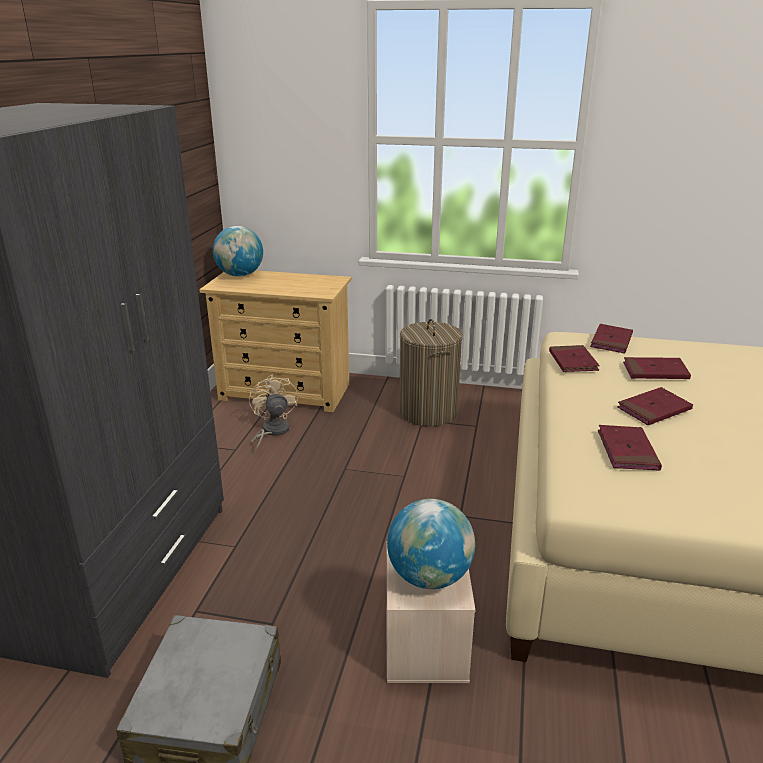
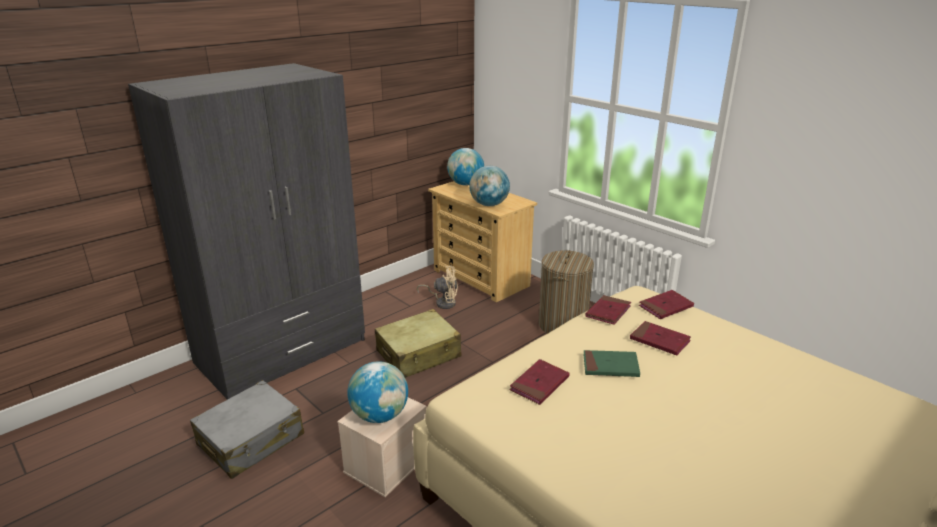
camera: 35 degrees right, 0 degrees up
(272, 432) = (443, 302): beige fan -> beige fan turned 75 degrees clockwise
(303, 290) = (489, 205): none -> globe
(312, 500) = (419, 354): none -> beige suitcase
(654, 409) = (610, 366): red book -> green book

